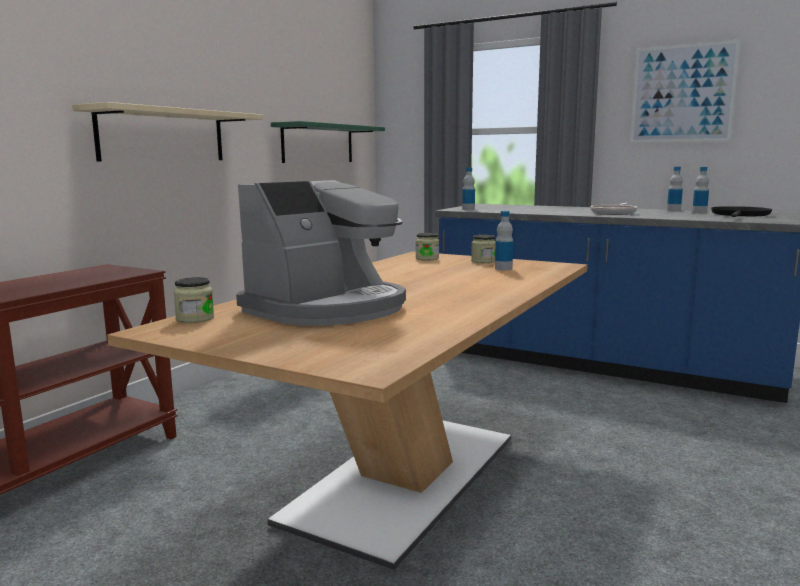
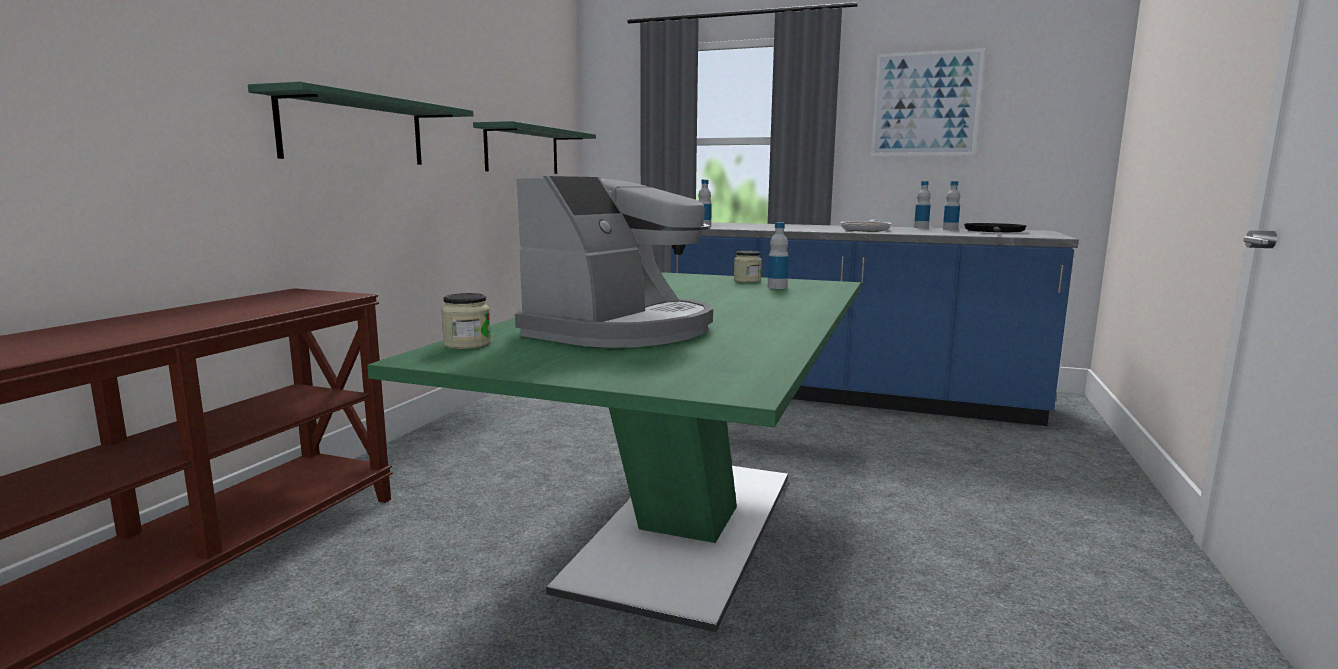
camera: 10 degrees left, 0 degrees up
(163, 136) = (355, 131): beige shelf -> green shelf
(405, 479) = (687, 529): beige dining table -> green dining table
(427, 258) = (681, 278): jar -> none

